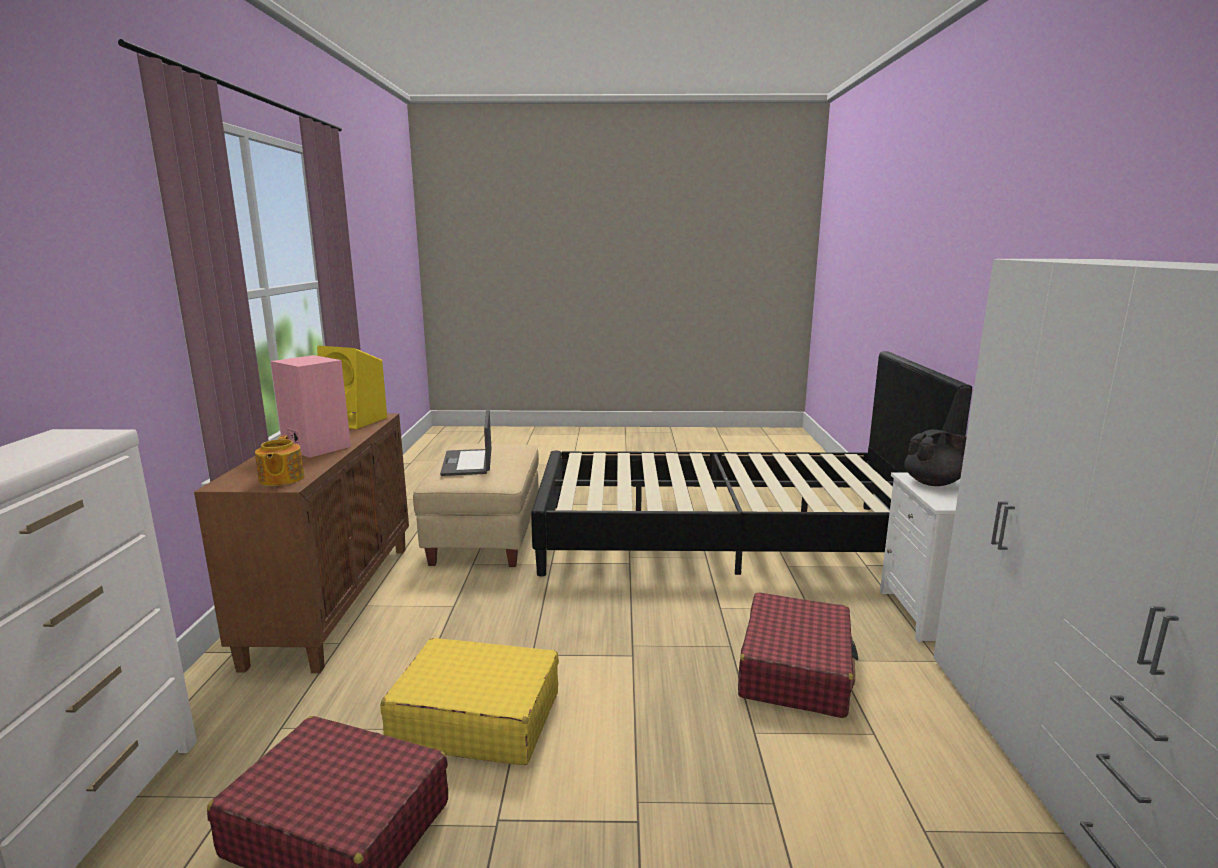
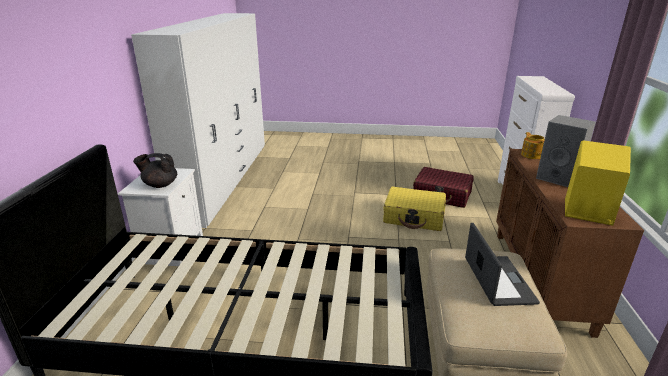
camera: 175 degrees left, 10 degrees up
(314, 447) = (559, 178): pink speaker -> grey speaker
(795, 670) = (274, 227): red suitcase -> none

